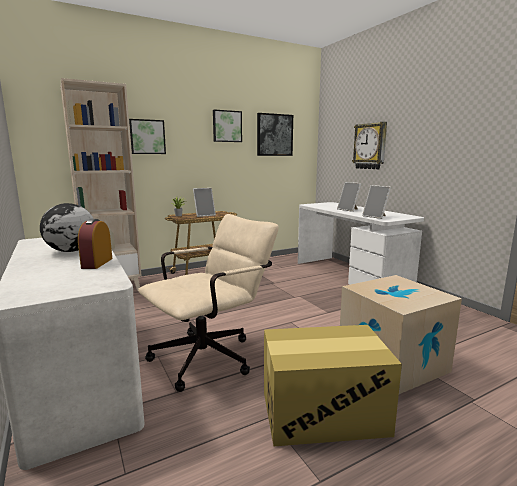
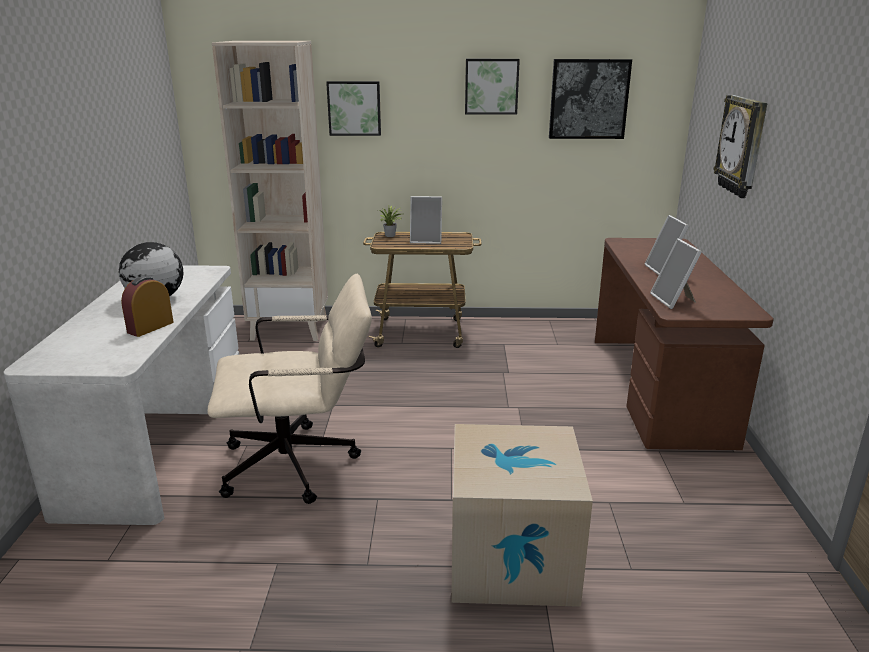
camera: 30 degrees right, 10 degrees up
(322, 412) = (338, 583): cardboard box -> none
(350, 274) = (659, 388): white desk -> brown desk

